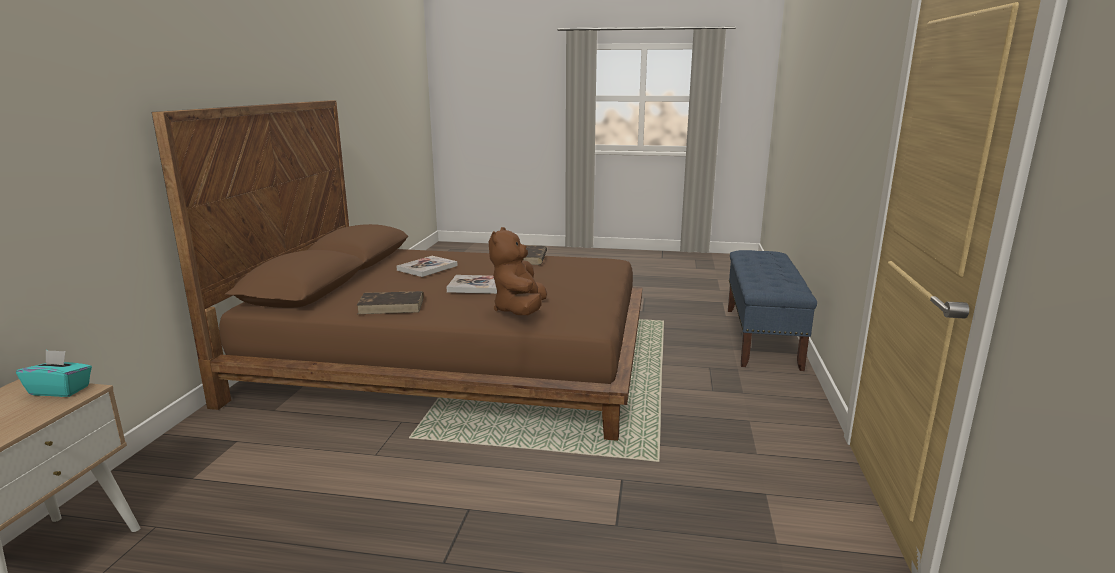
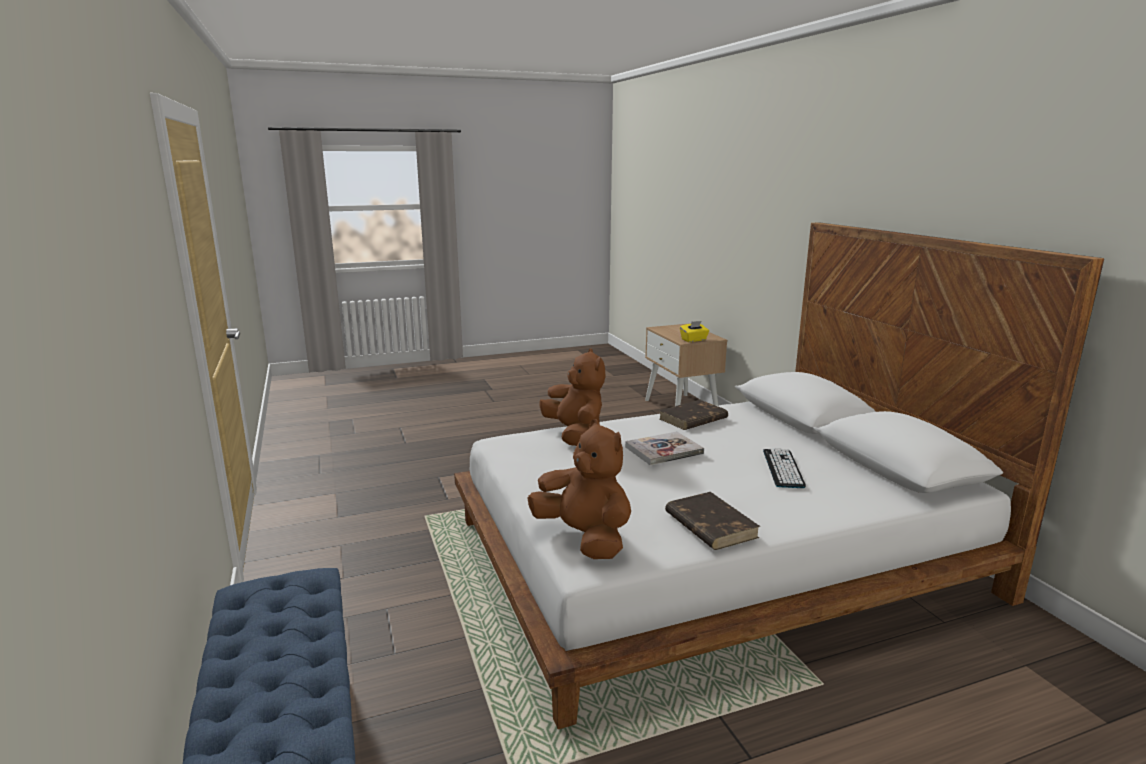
camera: 150 degrees right, 0 degrees up
(60, 390) = (694, 340): turquoise tissue box -> yellow tissue box
(427, 268) = (783, 468): book -> keyboard
(455, 360) = (712, 557): brown bed -> white bed
(600, 266) = (584, 538): none -> brown plush toy

